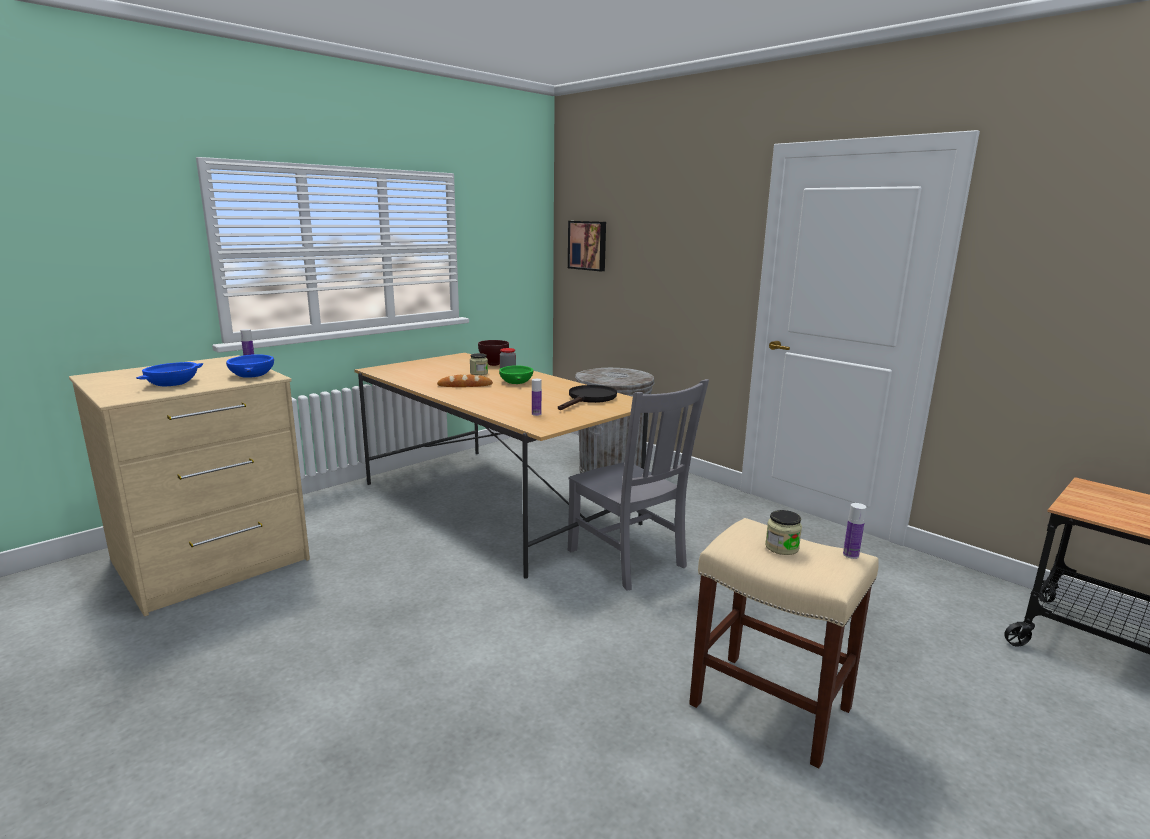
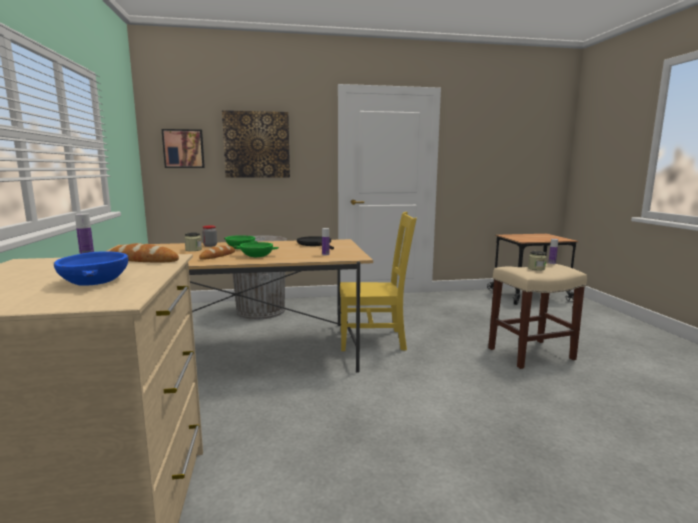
camera: 55 degrees left, 5 degrees down
(252, 375) = (143, 260): blue bowl -> bread
(487, 395) = (257, 255): none -> green bowl
(494, 364) = (179, 245): brown bowl -> none
(628, 560) = (374, 340): grey chair -> yellow chair
(659, 243) = (256, 145): none -> picture

